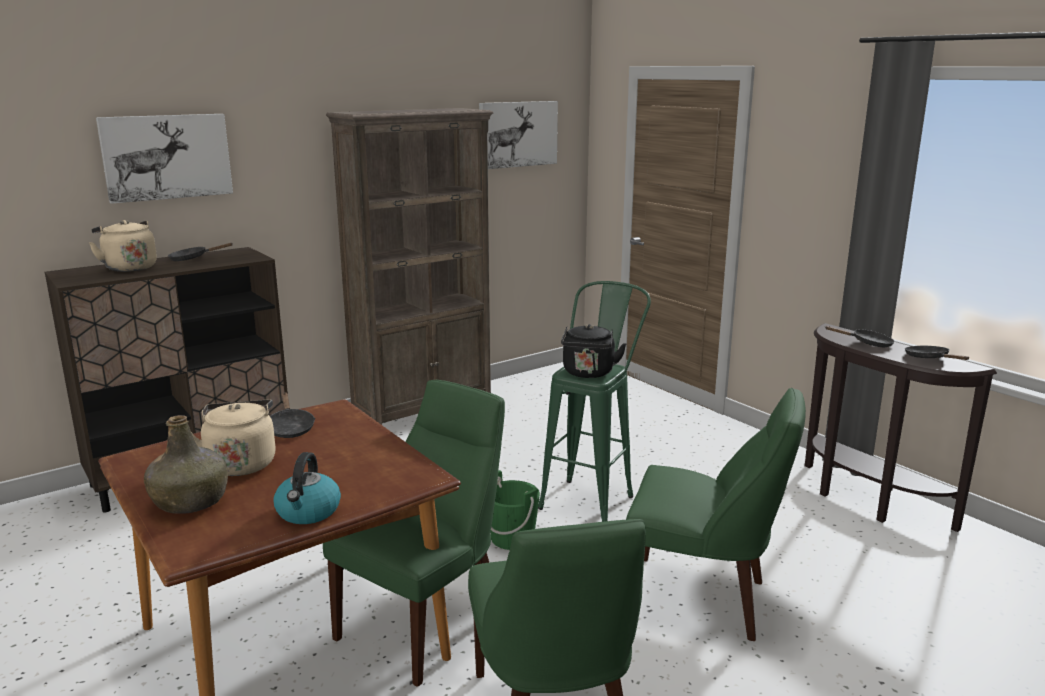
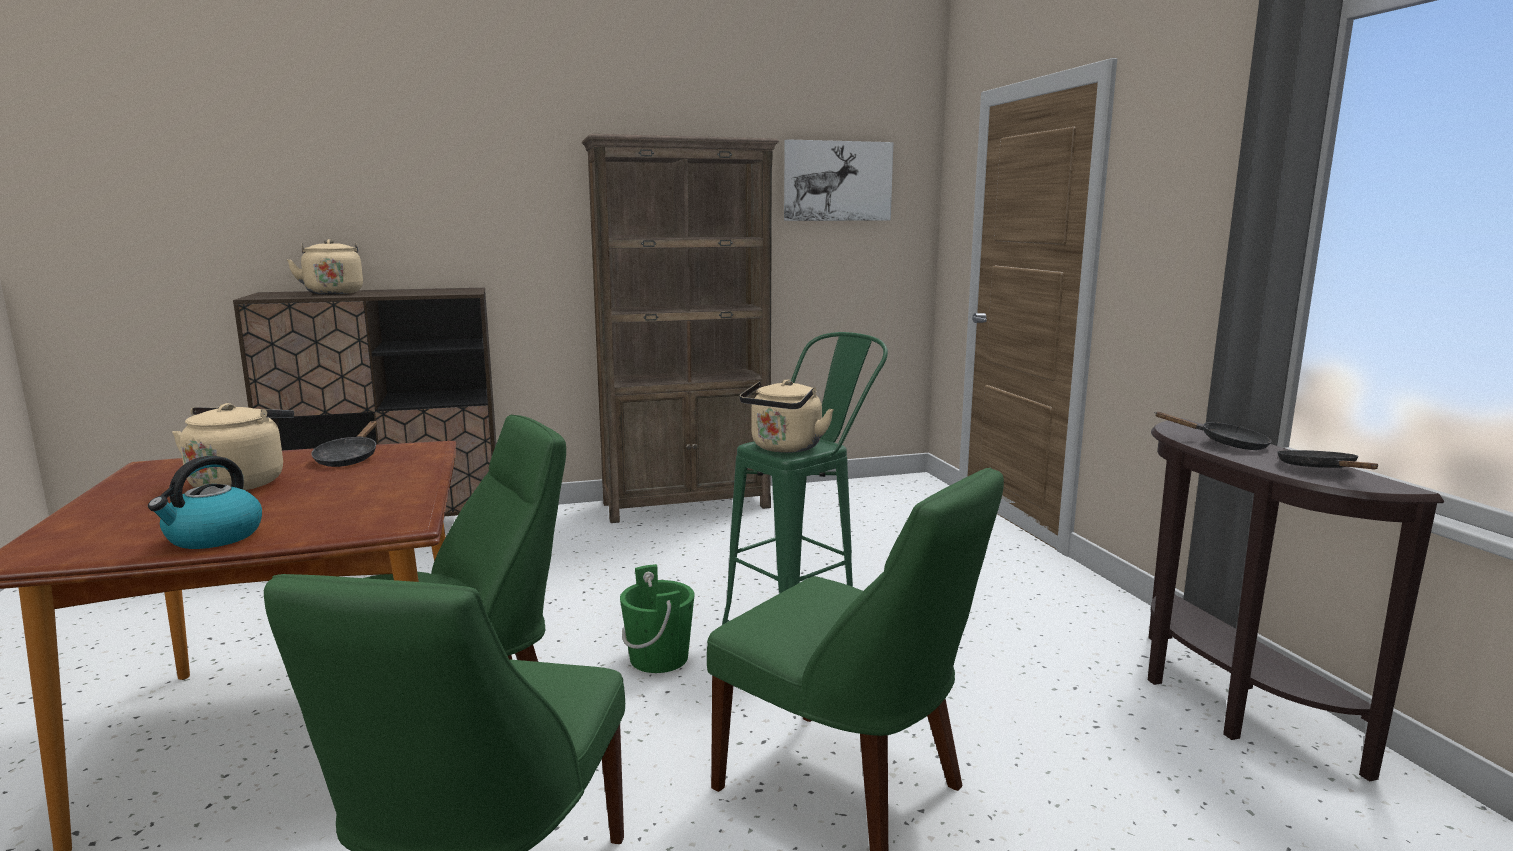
camera: 20 degrees right, 5 degrees down
(166, 157) = (396, 180): picture -> none
(191, 501) = (126, 509): green bottle -> none
(192, 259) = (407, 291): black frying pan -> none
(588, 373) = (784, 448): black kettle -> beige kettle

